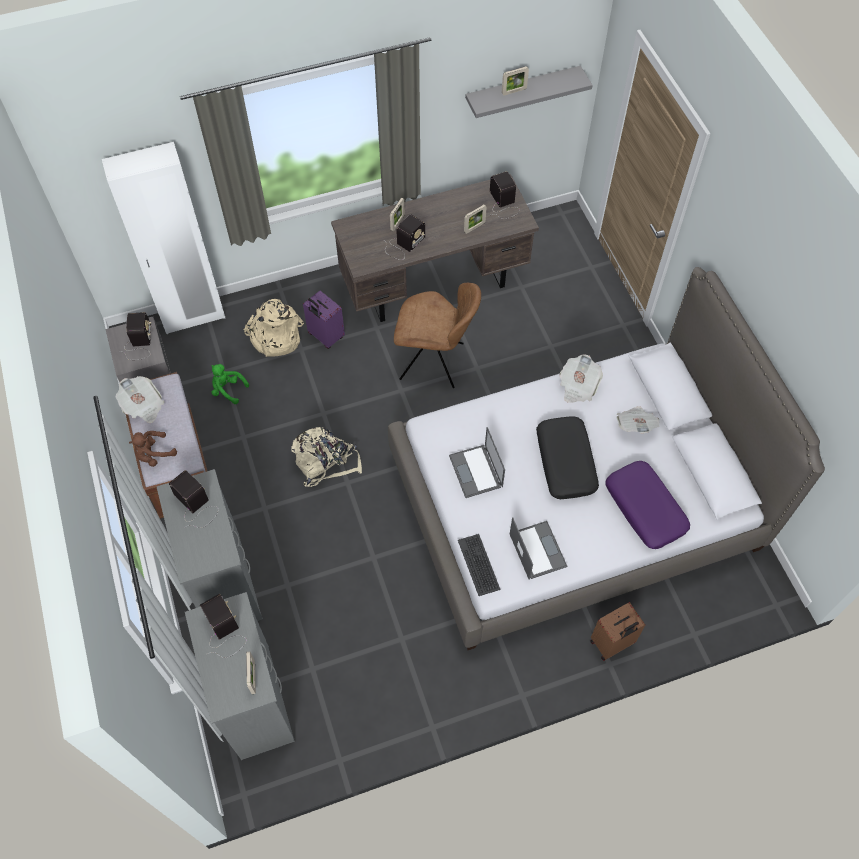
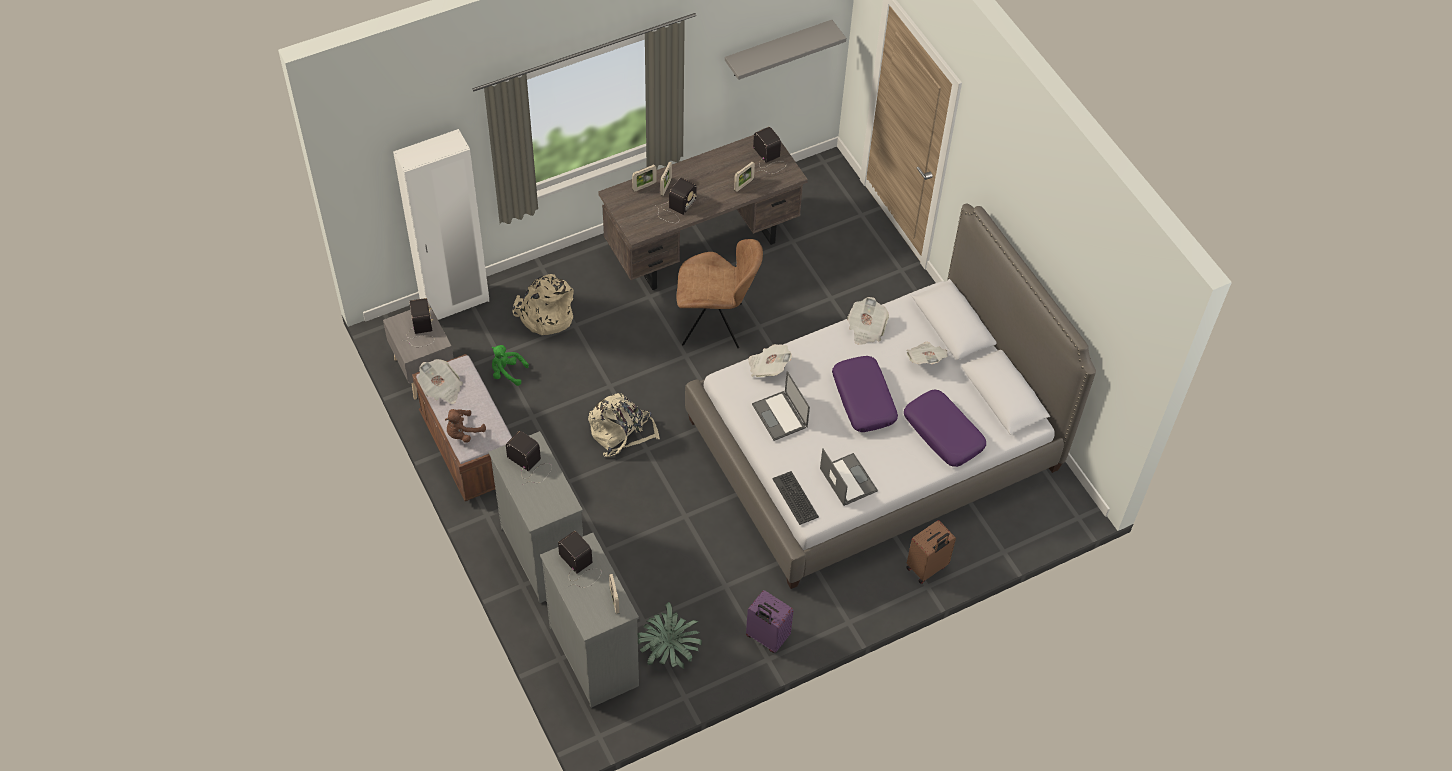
camera: 10 degrees left, 5 degrees down
(325, 336) = (598, 310): purple suitcase -> purple suitcase (766, 637)
(333, 703) = (669, 649): none -> potted plant
(472, 417) = (768, 367): none -> newspaper
(514, 91) = (771, 50): picture frame -> picture frame (644, 186)
(566, 462) = (864, 399): black pillow -> purple pillow

